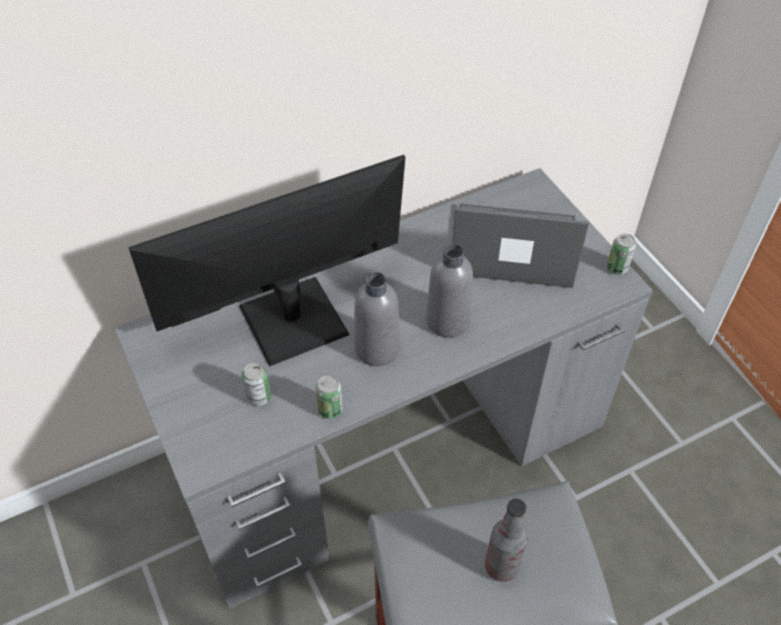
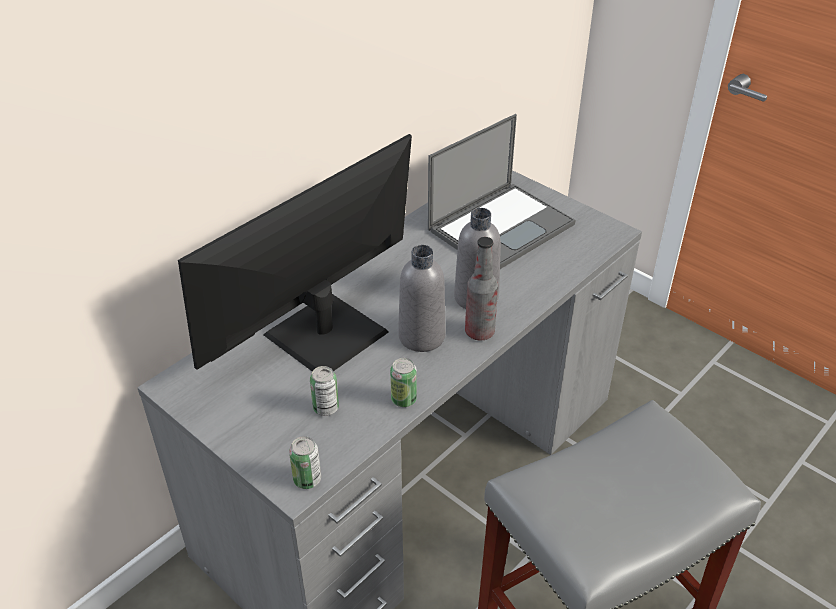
camera: 20 degrees left, 10 degrees down
(501, 566) = (636, 484): bottle -> bottle (479, 332)
(511, 247) = (501, 226): laptop -> laptop turned 150 degrees clockwise
(617, 268) = (602, 221): can -> can (307, 479)

